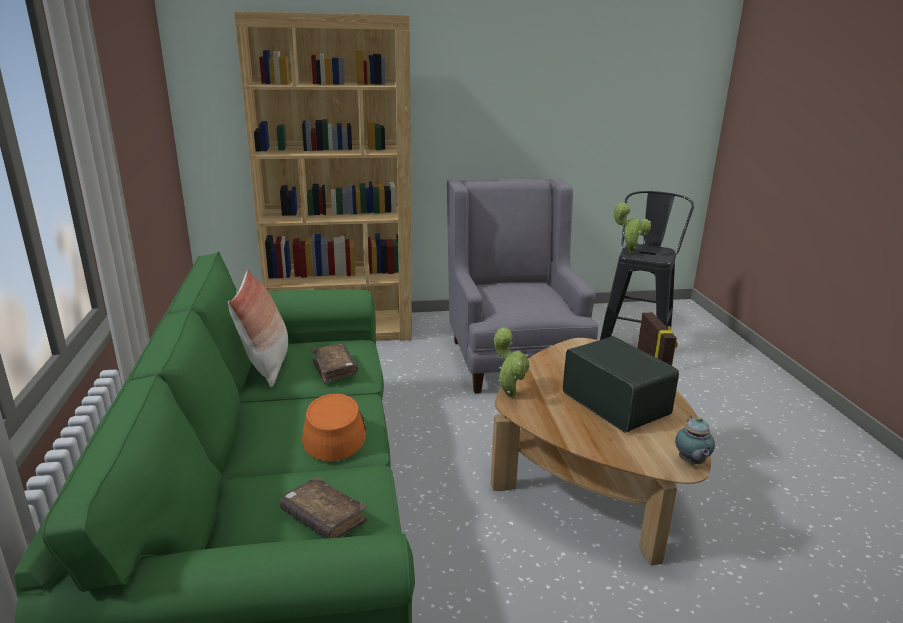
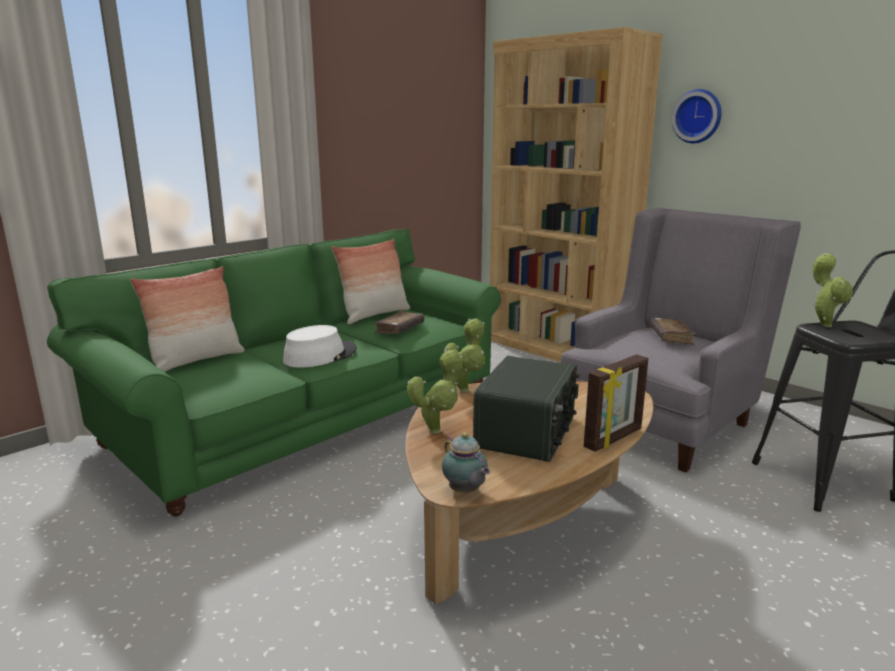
camera: 55 degrees right, 5 degrees down
(237, 518) = (196, 361): none -> pillow
(324, 518) = (215, 378): brown book -> brown book (671, 337)
(334, 433) = (320, 355): orange hat -> white hat
(440, 93) = (698, 116): none -> wall clock
(577, 435) = (437, 429): none -> potted plant
(691, 462) = (465, 492): teapot -> teapot turned 90 degrees counterclockwise

